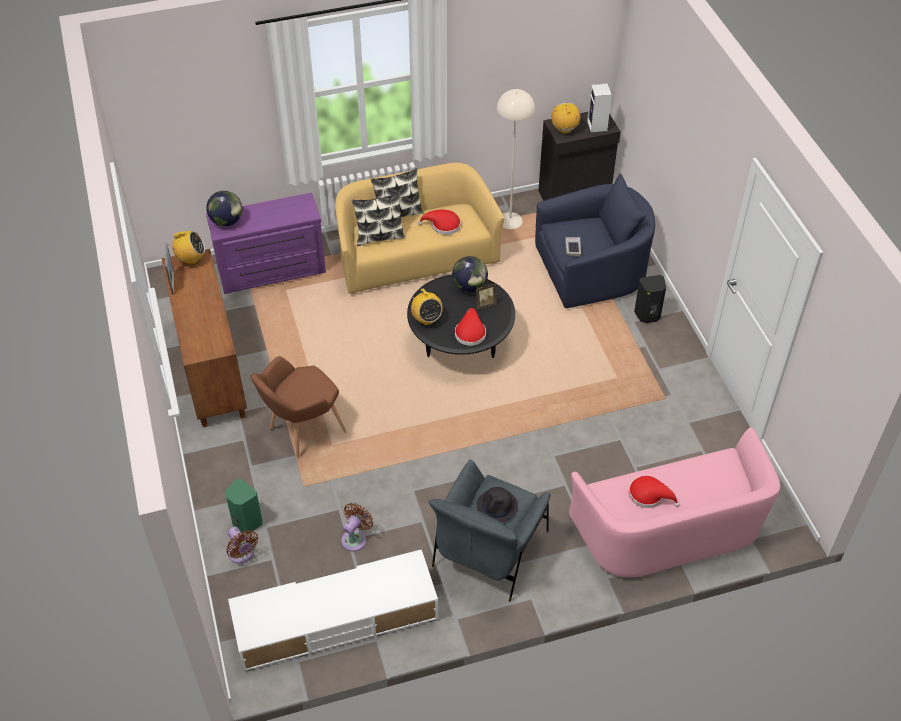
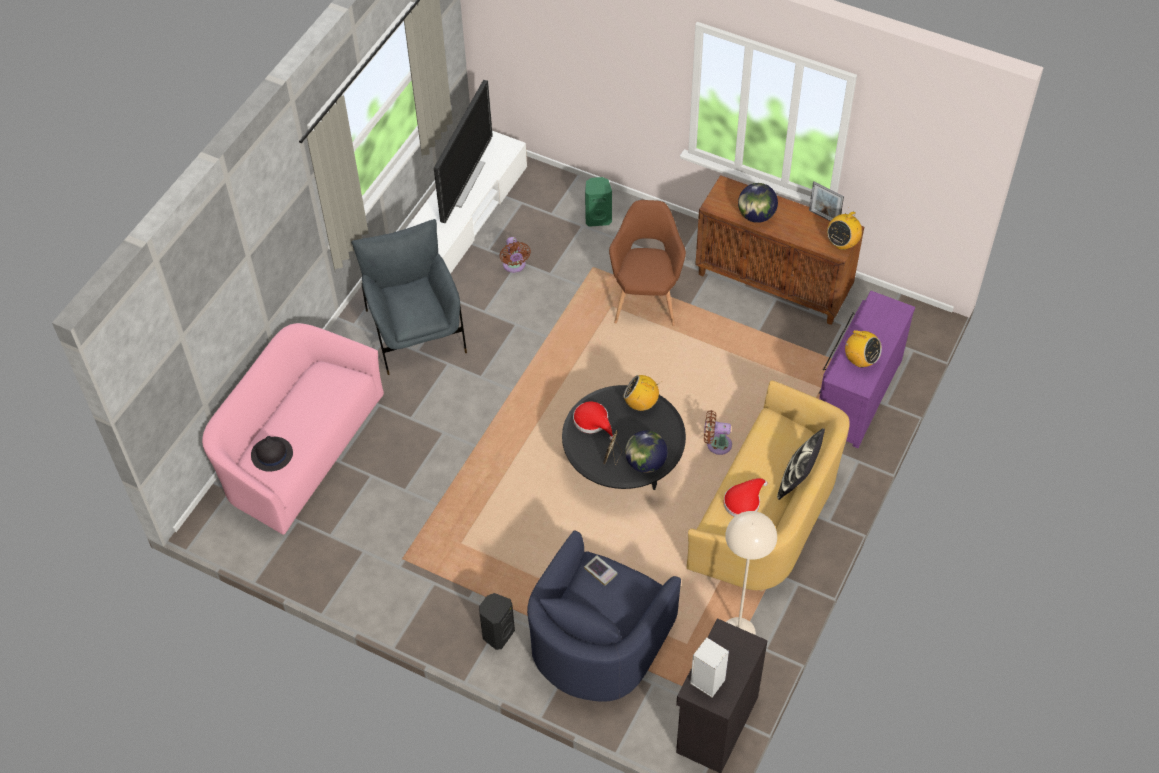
camera: 135 degrees right, 5 degrees up
(227, 221) = (887, 313): globe -> globe (756, 216)
(242, 554) = (573, 200): brown fan -> brown fan (716, 444)
(323, 605) = (464, 182): none -> television
(379, 236) = (779, 442): pillow -> none
(497, 506) = (413, 303): black hat -> black hat (271, 454)
(564, 129) = (732, 645): radio -> radio (860, 360)
(649, 495) = (313, 401): red hat -> none

